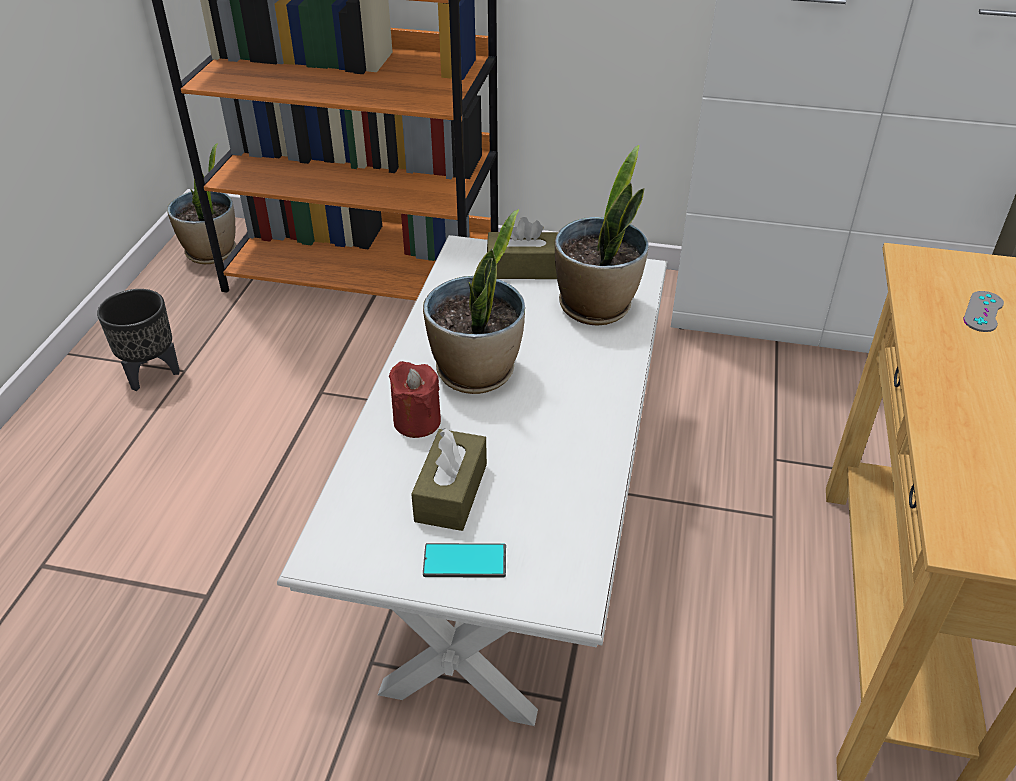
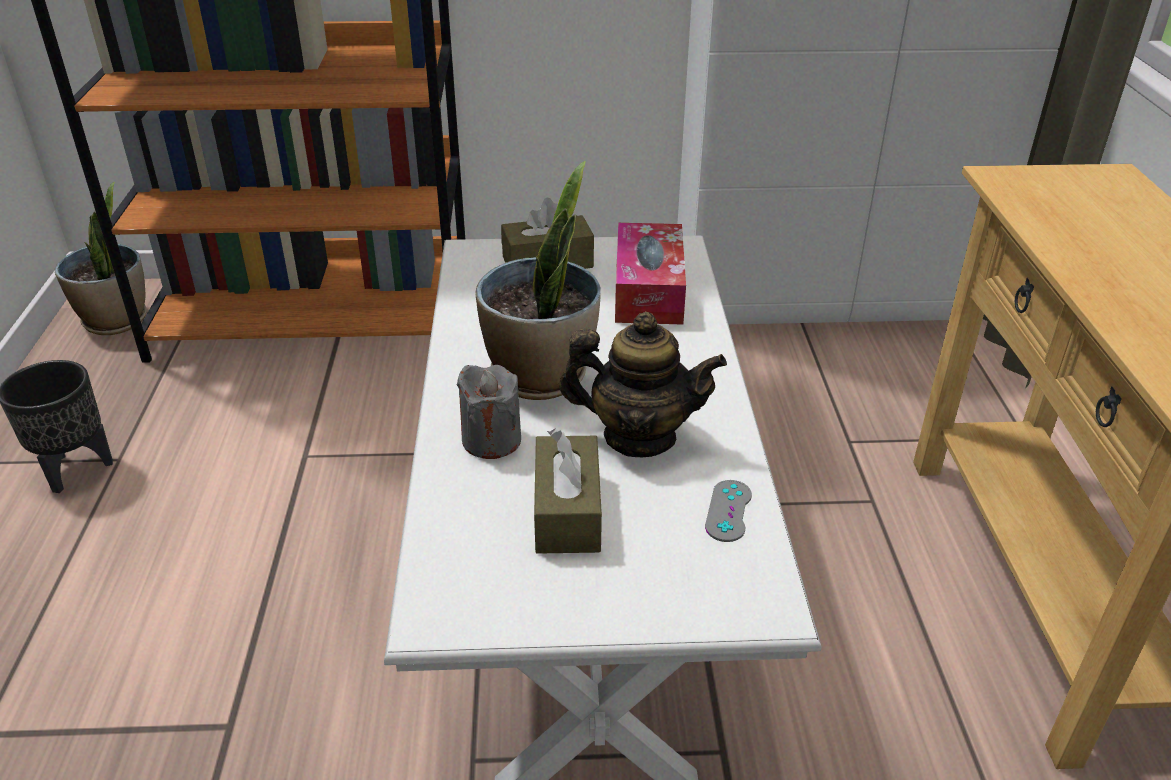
camera: 15 degrees left, 5 degrees down
(417, 421) = (491, 440): red candle -> grey candle
(465, 561) = (618, 586): phone -> none
(533, 439) = (639, 436): none -> teapot
(596, 307) = (648, 290): potted plant -> tissue box
(983, 312) = (1099, 215): grey game controller -> grey game controller (728, 511)

